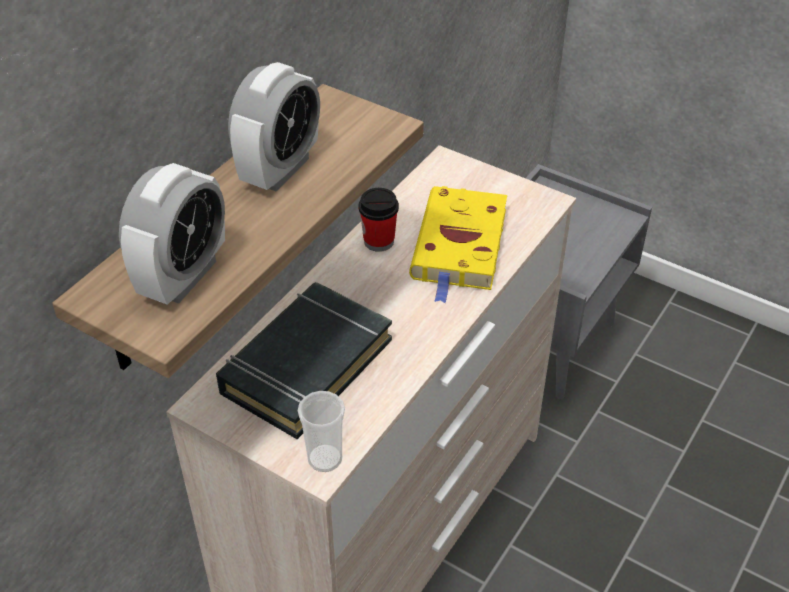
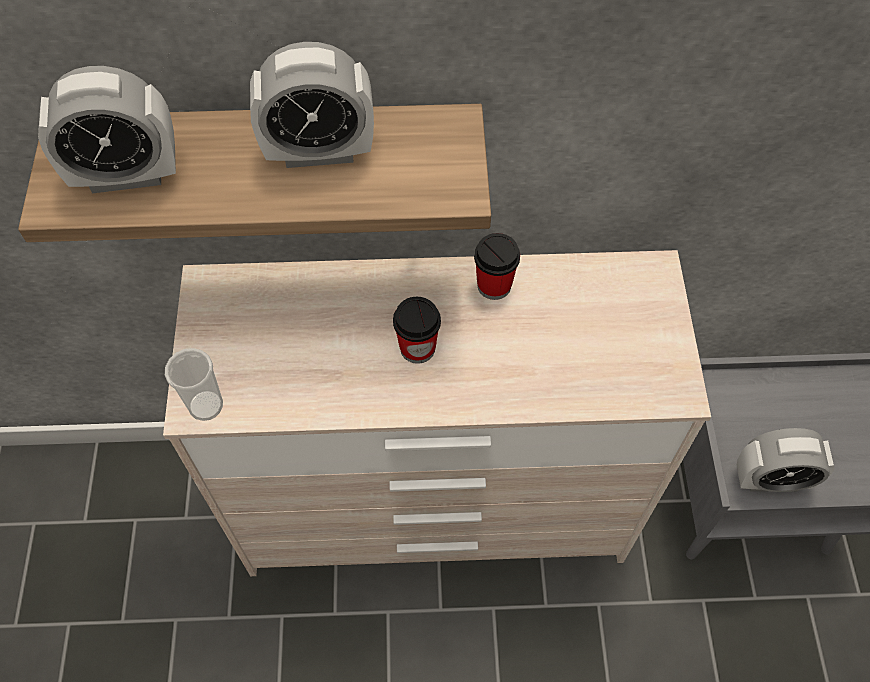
camera: 55 degrees right, 15 degrees up
(306, 366) = (298, 327): black book -> none
(392, 307) = (417, 348): none -> cup
(460, 247) = (542, 355): yellow book -> none
(581, 268) = (771, 480): none -> alarm clock

